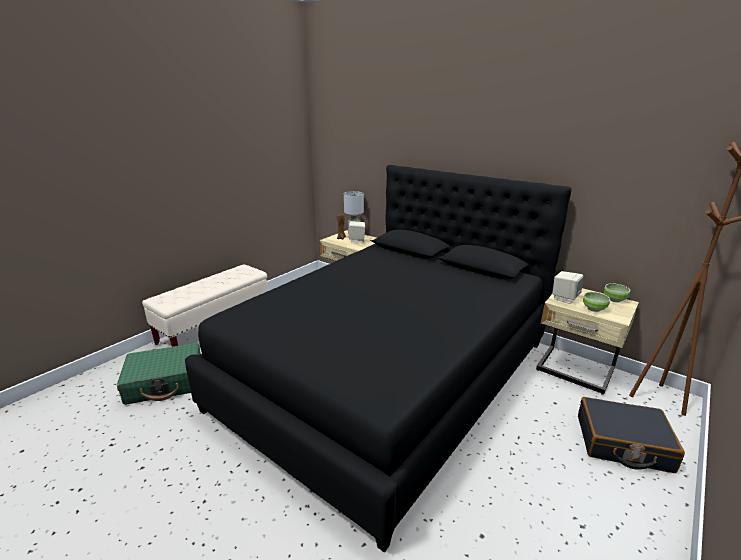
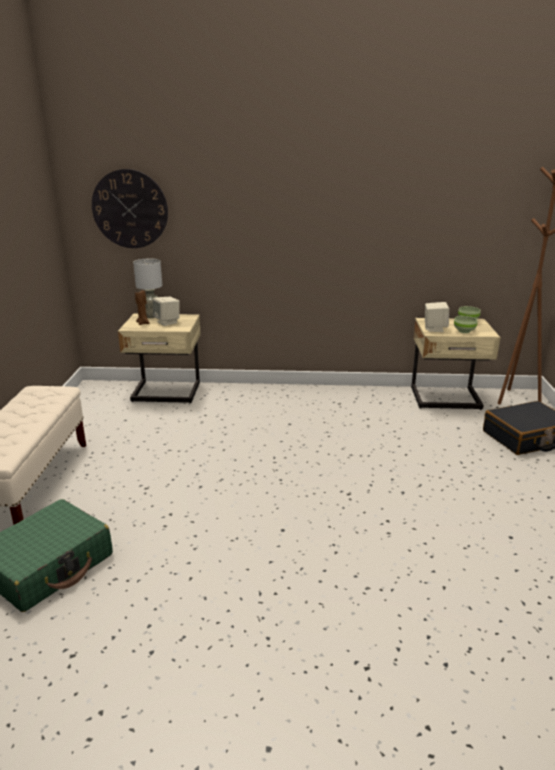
camera: 35 degrees left, 0 degrees up
(350, 154) = (130, 209): none -> wall clock
(389, 374) = (304, 456): black bed -> none

